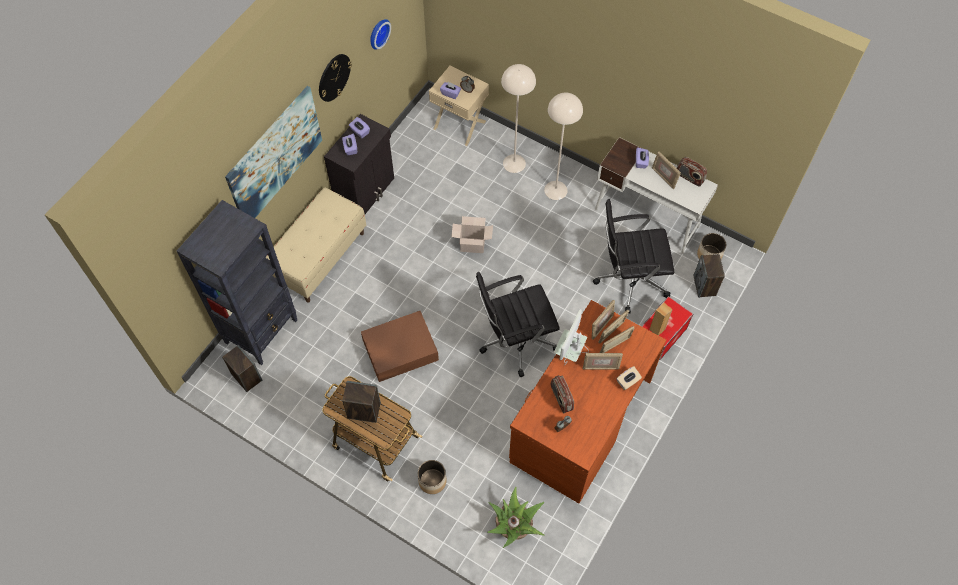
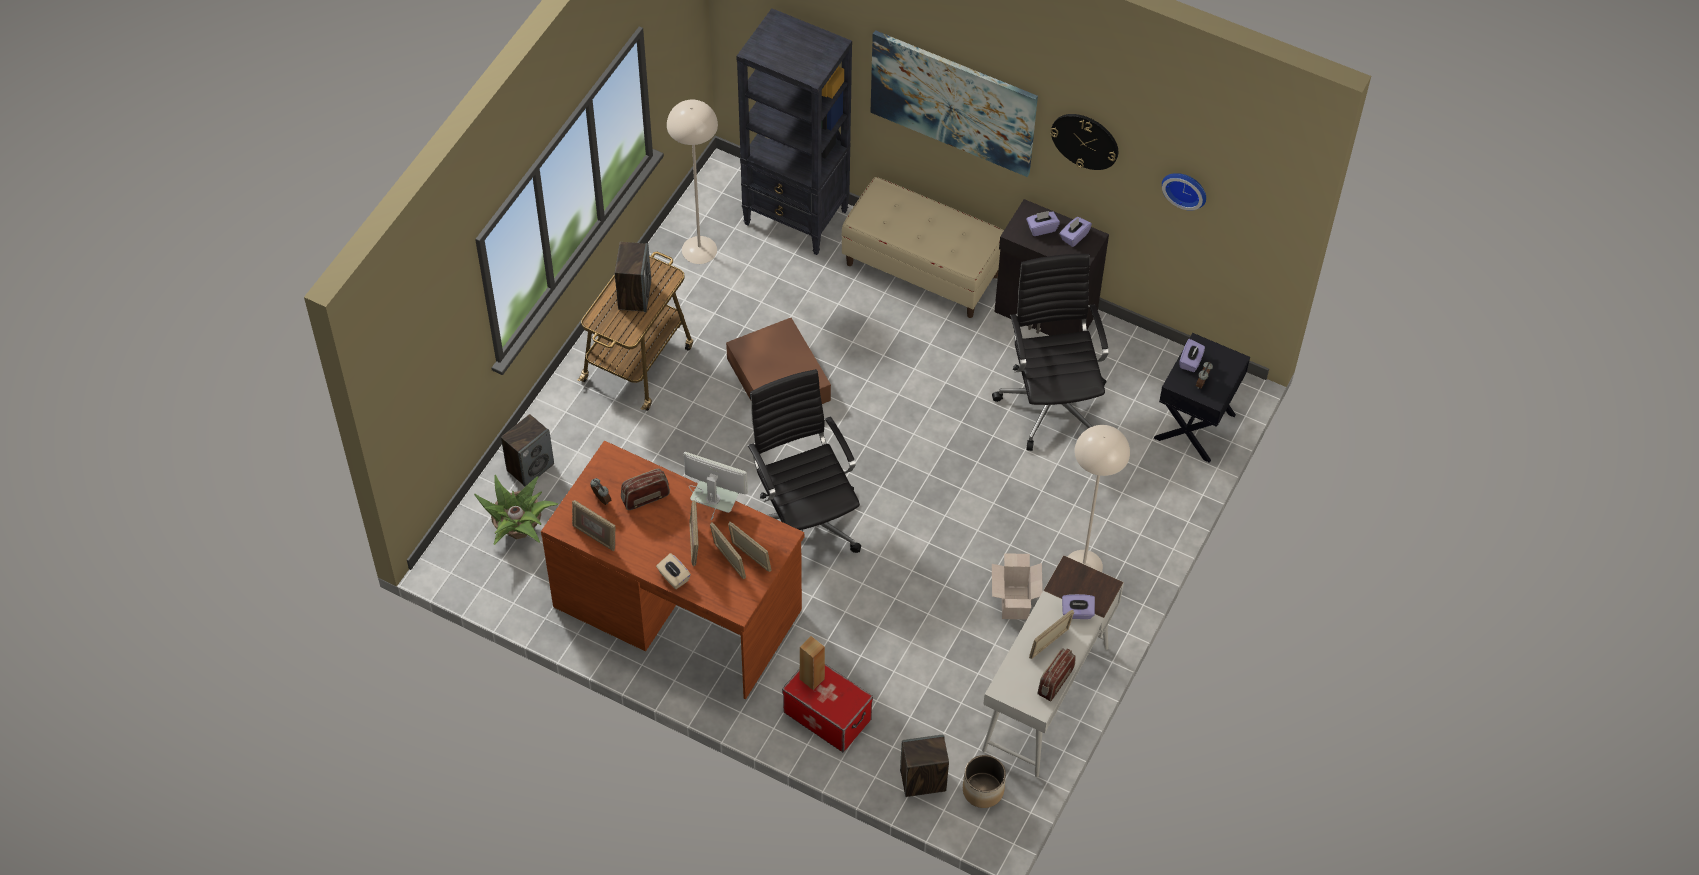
camera: 85 degrees right, 5 degrees down
(246, 377) = (725, 210): speaker -> speaker (530, 467)
(432, 481) = (582, 431): planter -> none
(460, 124) = (1195, 427): beige nightstand -> black nightstand
(471, 246) = (963, 456): cardboard box -> cardboard box (1013, 602)
(514, 163) = (1128, 505): beige floor lamp -> beige floor lamp (699, 249)
(601, 326) = (760, 544): picture frame -> picture frame (594, 536)
(629, 279) = (924, 672): black office chair -> black office chair (1052, 402)

